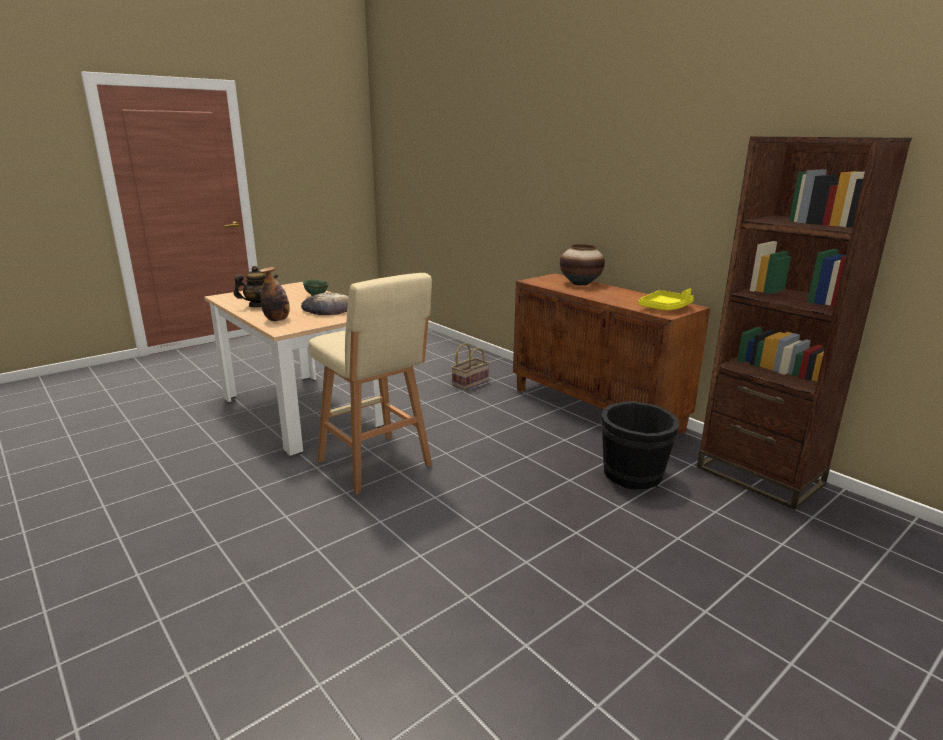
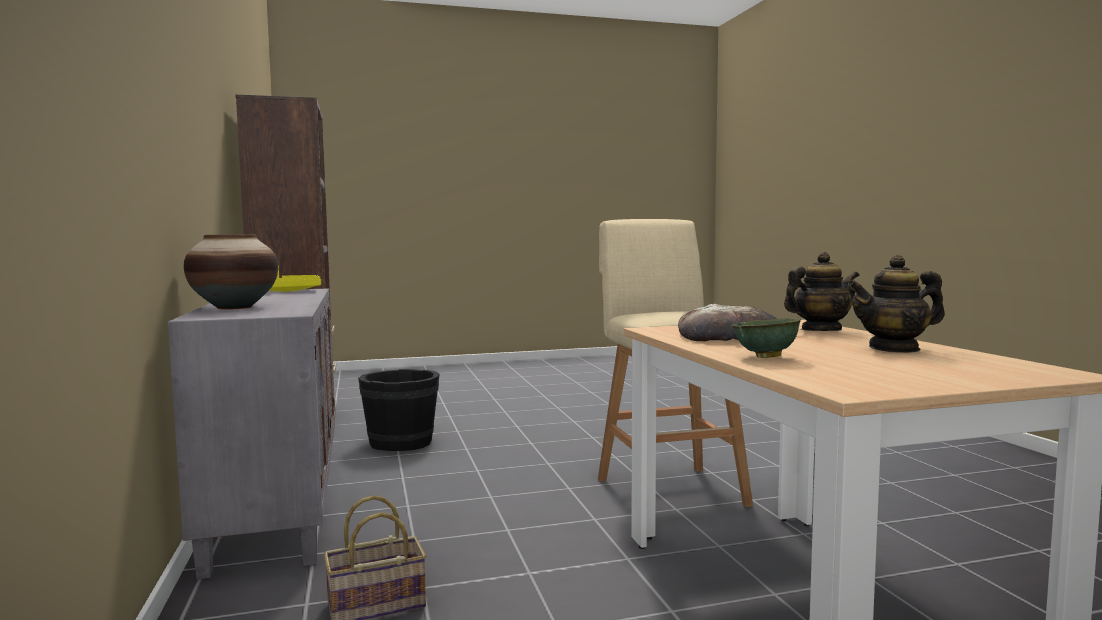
camera: 155 degrees left, 15 degrees down
(277, 320) = (820, 330): bottle -> teapot
(596, 409) = (276, 503): brown cabinet -> grey cabinet

